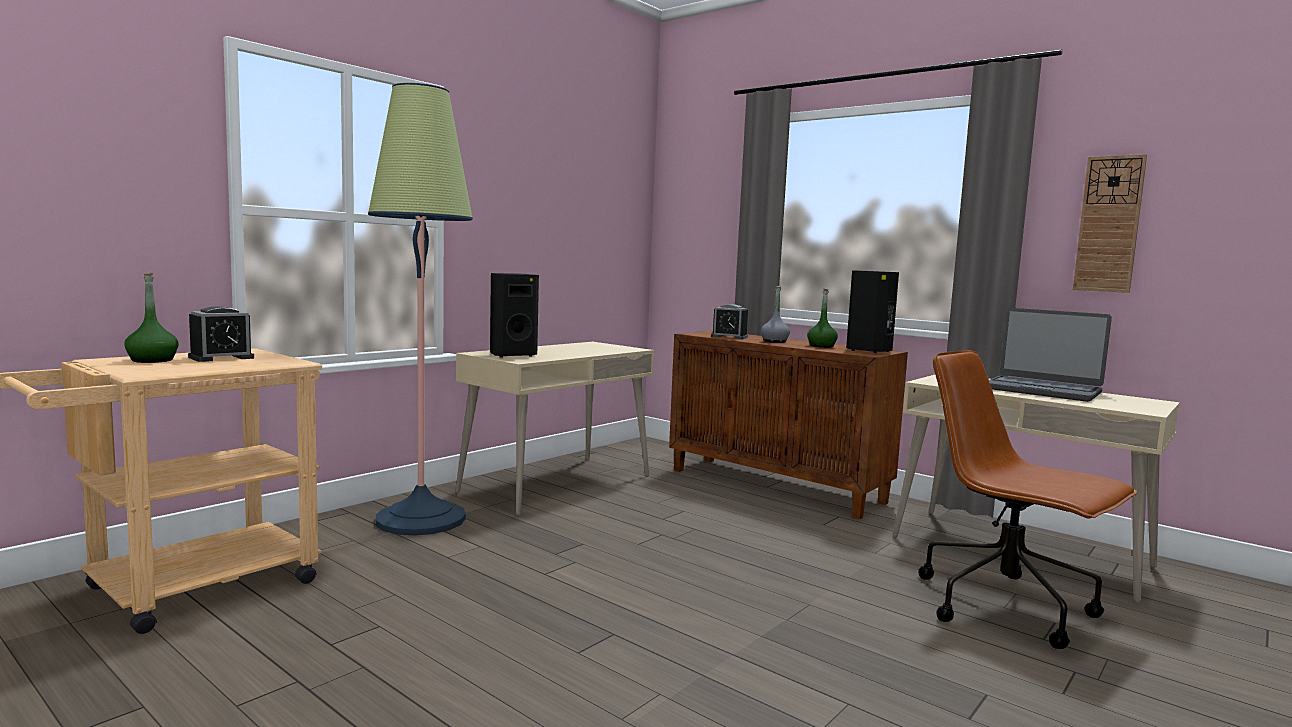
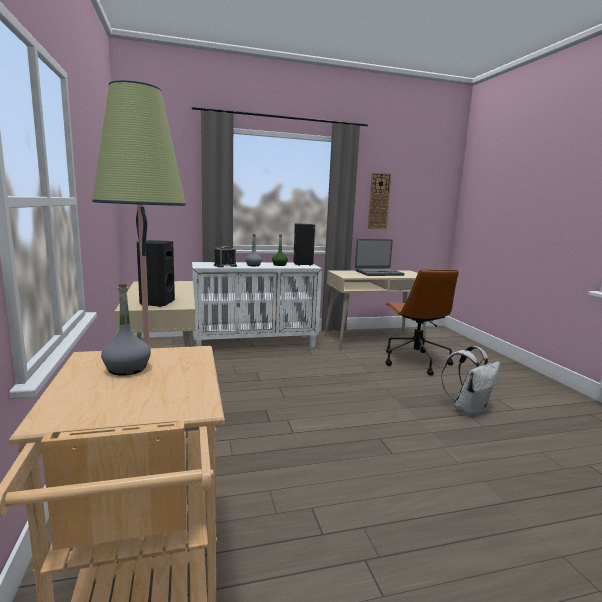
camera: 55 degrees left, 5 degrees up
(152, 360) = (99, 396): green bottle -> none
(221, 358) = (127, 369): alarm clock -> grey bottle
(777, 486) = (255, 344): brown cabinet -> white cabinet
(877, 702) = (468, 409): none -> white backpack
(1008, 607) = (414, 361): brown office chair -> brown office chair turned 90 degrees counterclockwise

